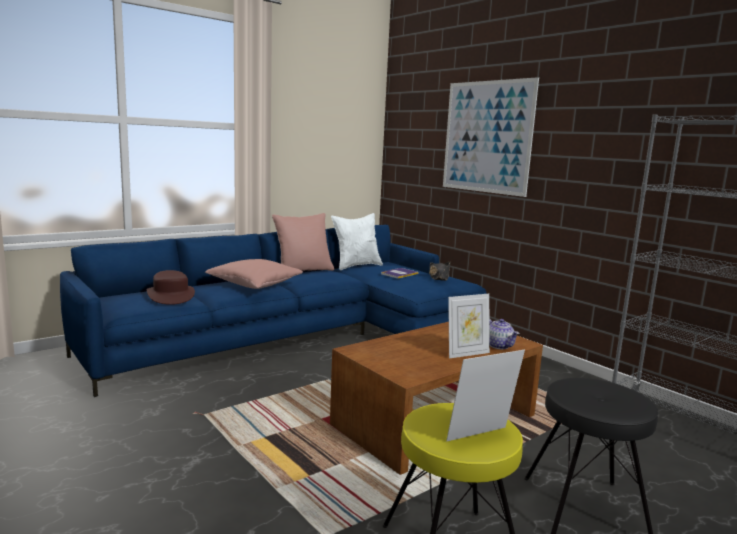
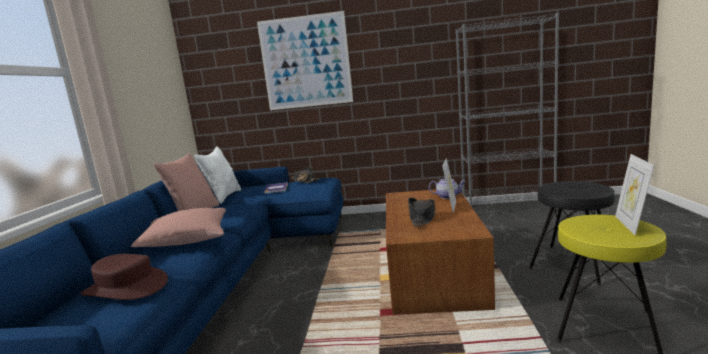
camera: 45 degrees left, 0 degrees up
(414, 348) = (422, 218): none -> black hat

